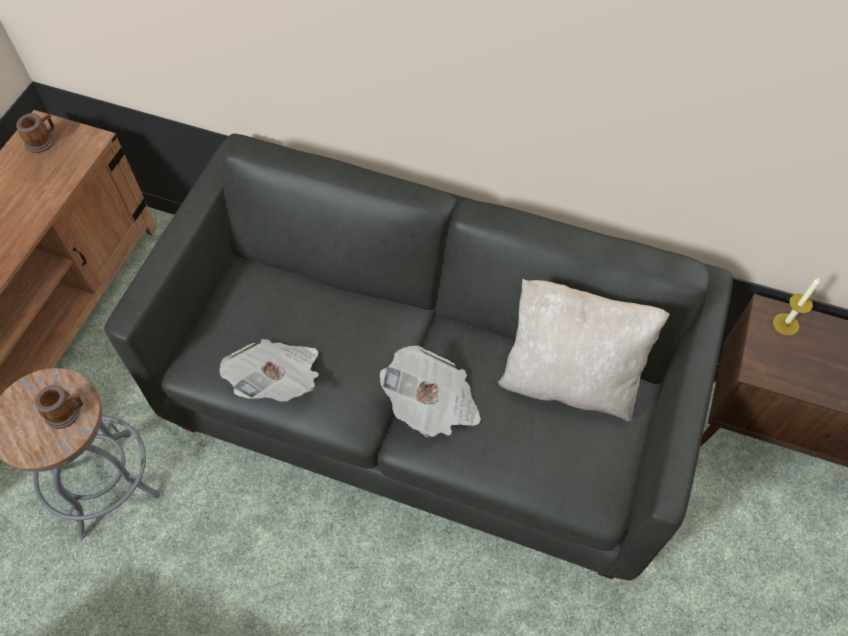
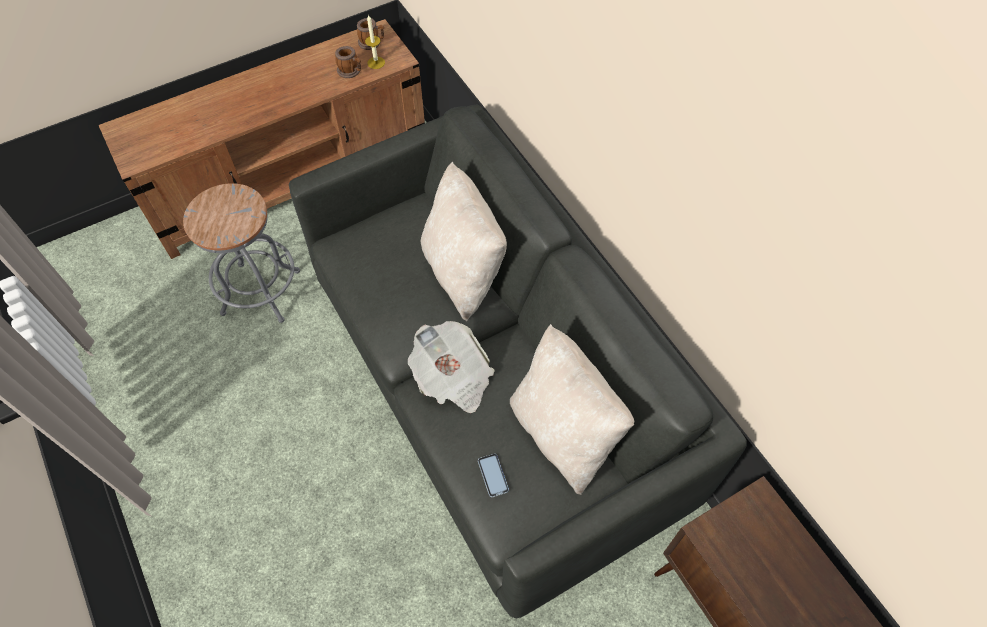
camera: 40 degrees right, 0 degrees up
(67, 412) = (238, 221): mug -> mug (351, 71)
(278, 380) = (373, 290): newspaper -> none
(348, 304) = (463, 272): none -> beige pillow
(548, 462) = (493, 475): none -> phone
(785, 324) = (766, 517): candle -> candle (376, 63)

